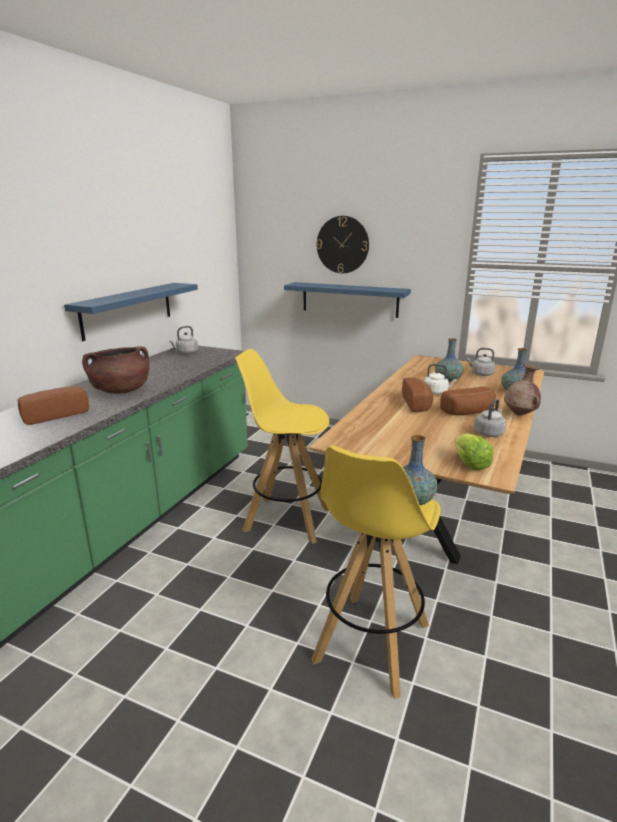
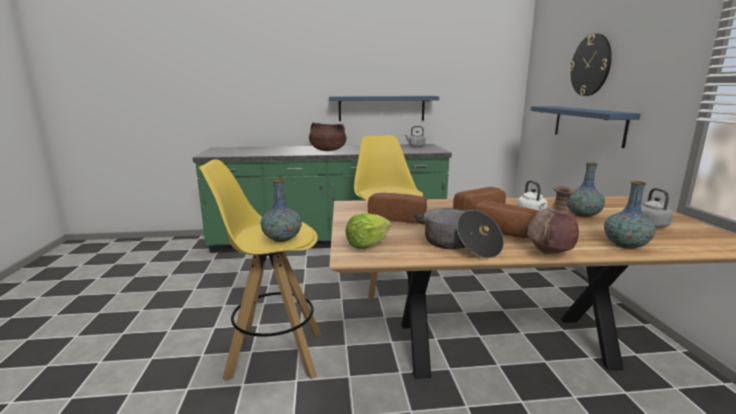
camera: 60 degrees right, 5 degrees down
(54, 415) = (279, 150): bread -> bread (398, 217)
(489, 433) = (459, 245): grey kettle -> cooking pot

